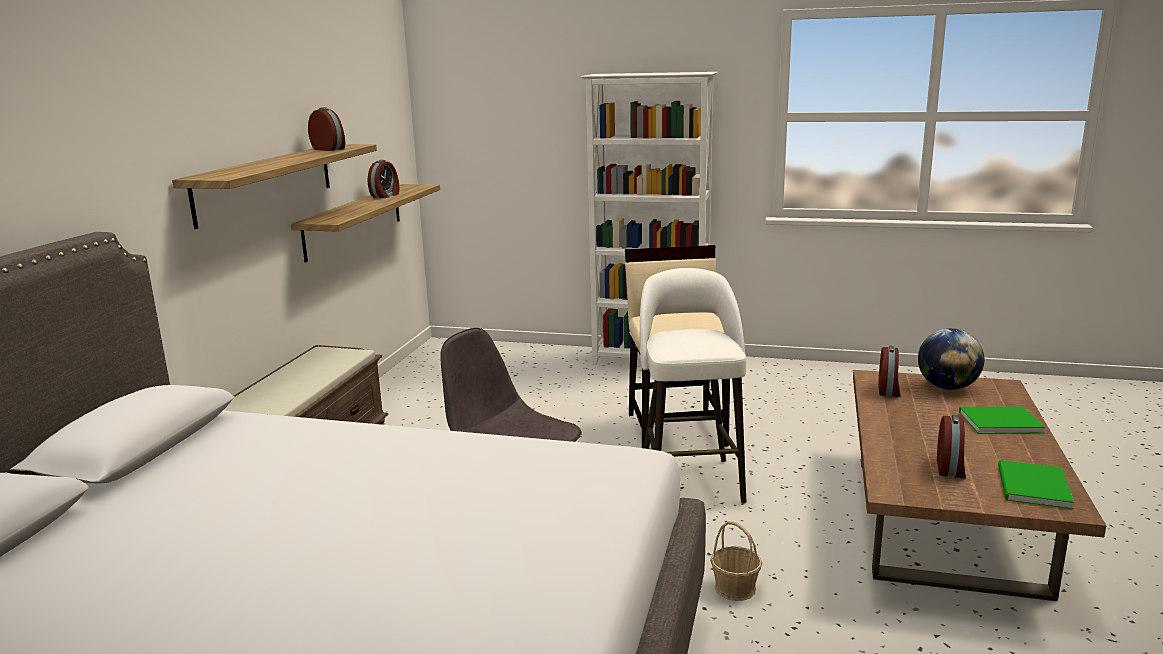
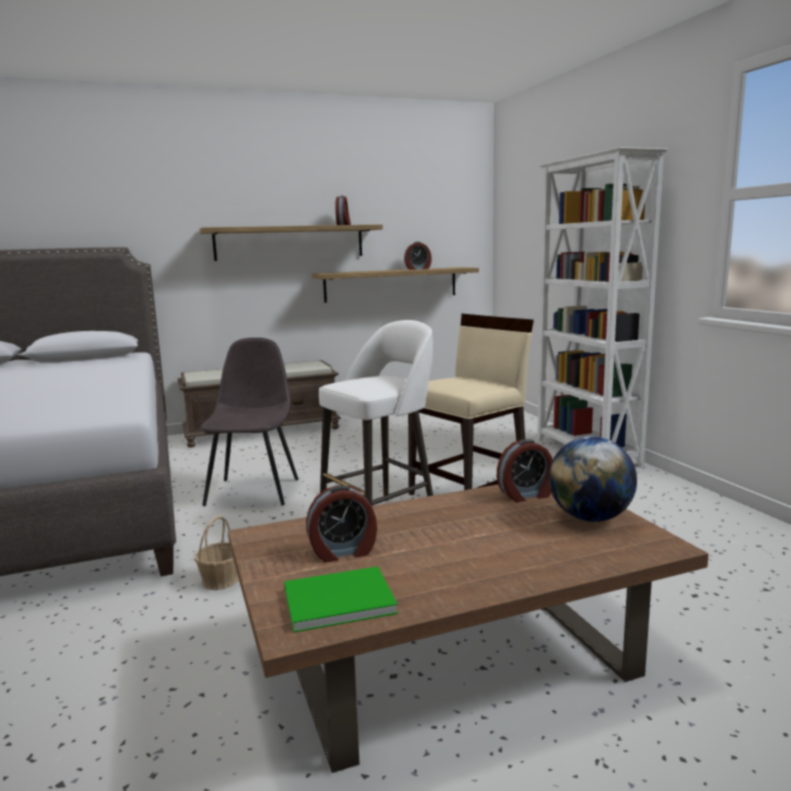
camera: 55 degrees right, 5 degrees down
(997, 421) = (521, 557): green book -> none

